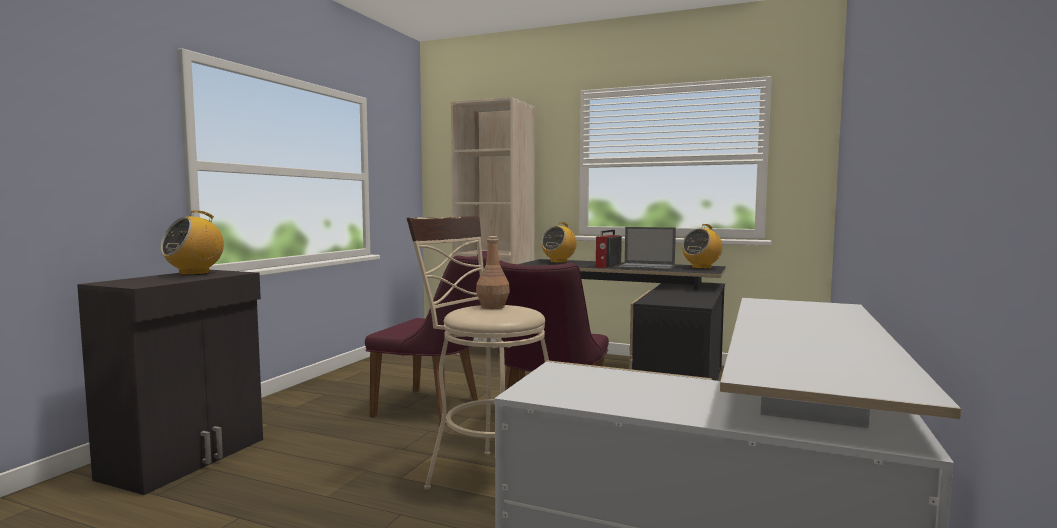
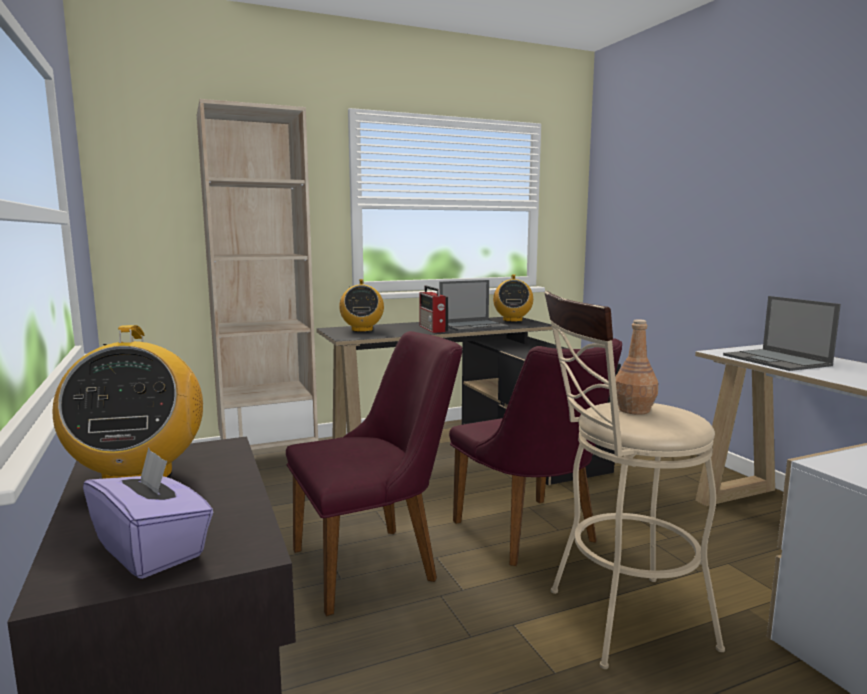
camera: 45 degrees left, 5 degrees up
(132, 282) = (152, 549): none -> purple tissue box
(779, 311) = (777, 360): none -> laptop

